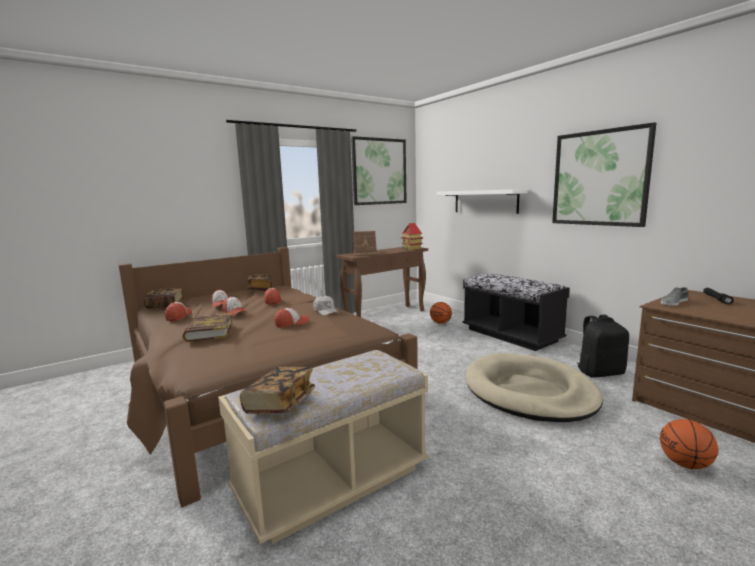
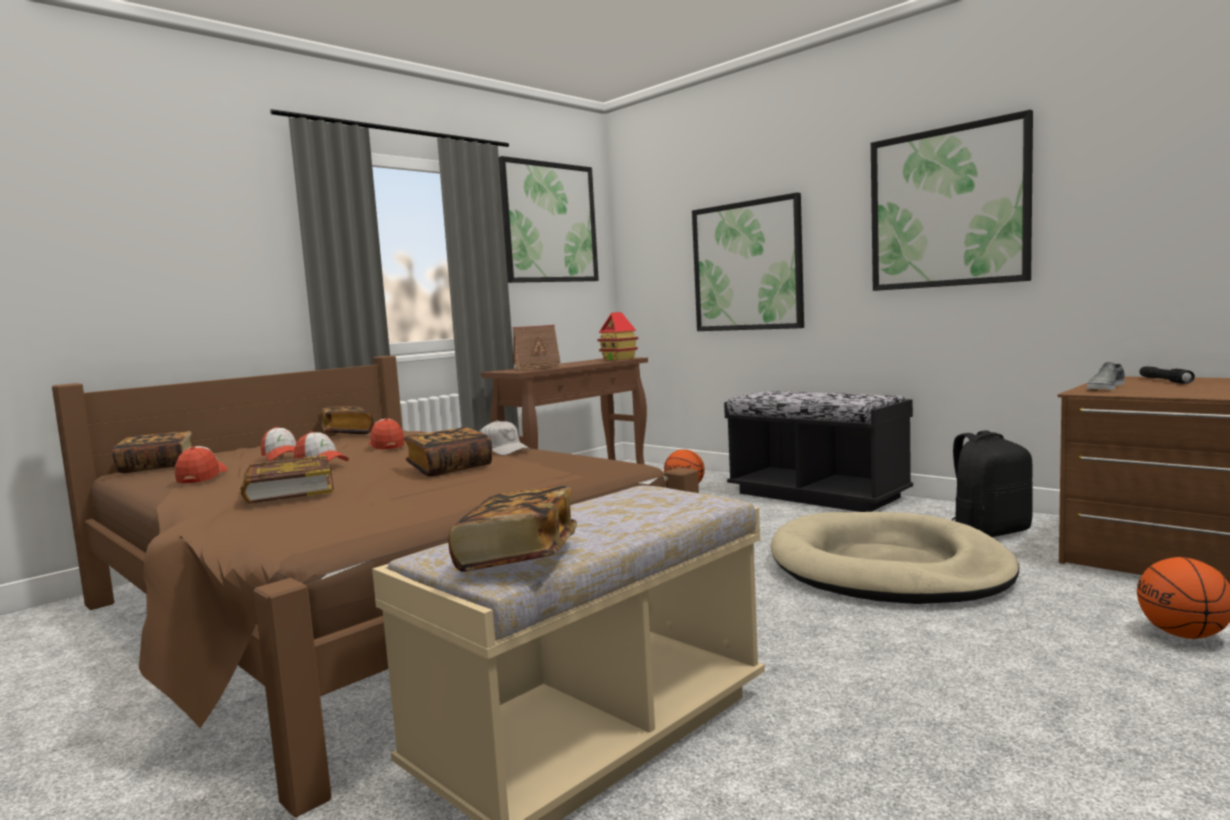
camera: 10 degrees left, 5 degrees down
(291, 323) = (449, 468): cap -> book
(485, 201) = (747, 266): white shelf -> picture

